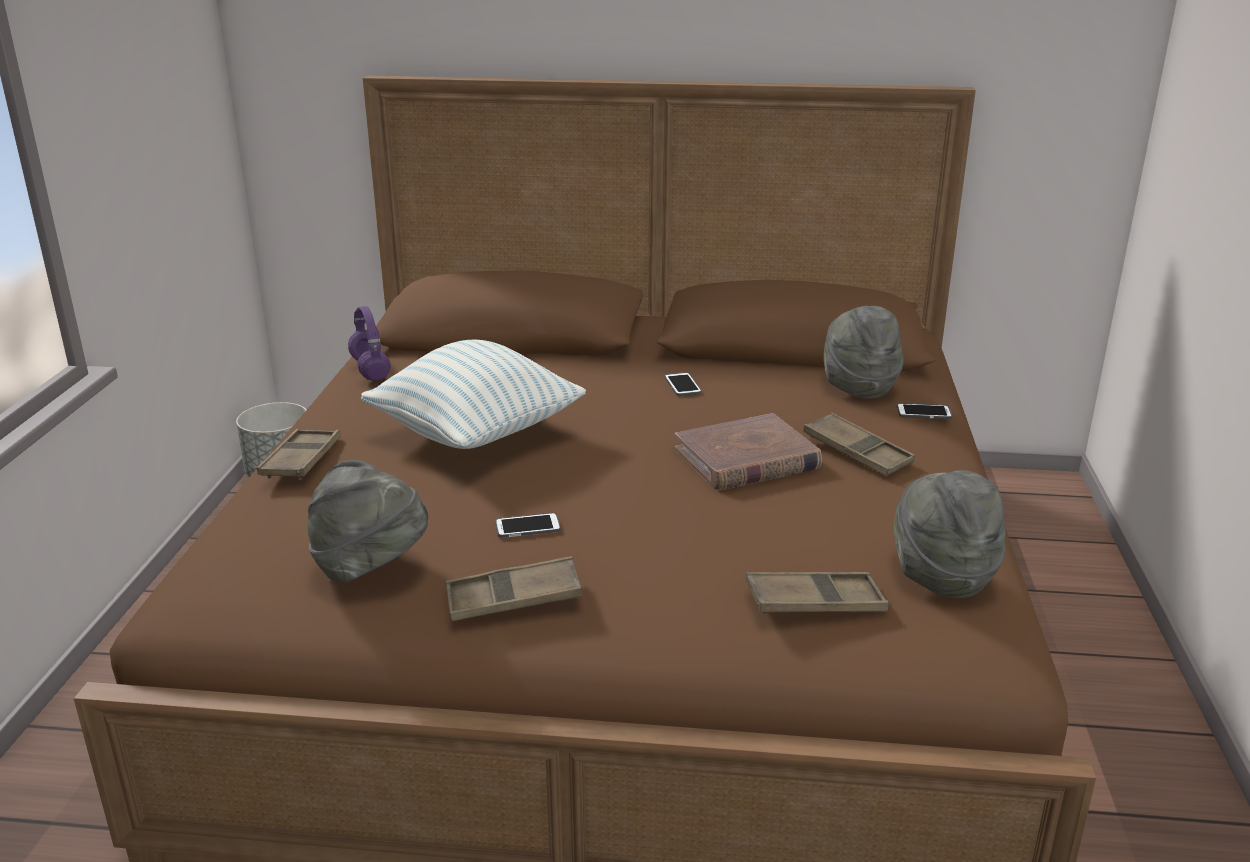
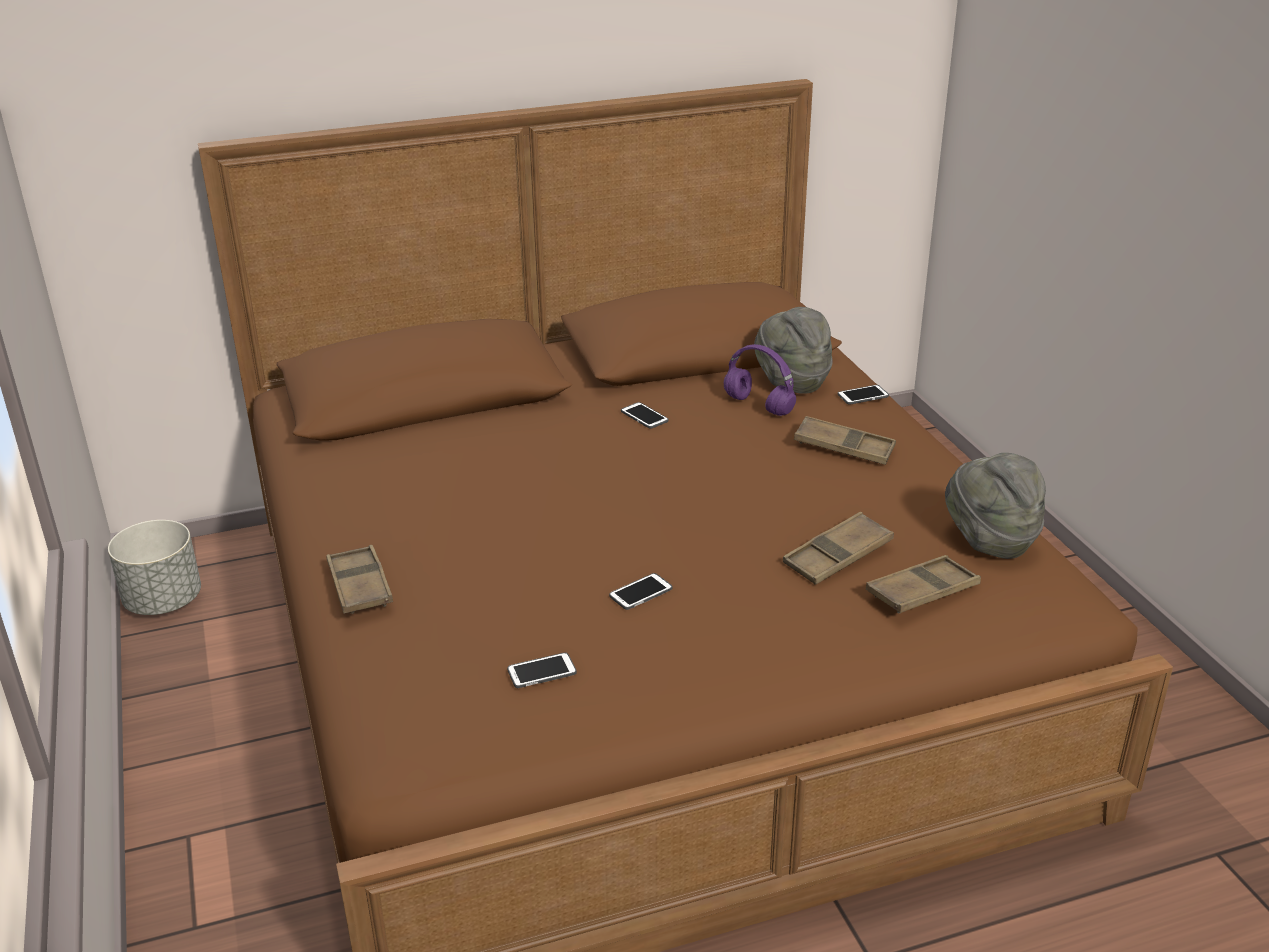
camera: 25 degrees left, 5 degrees up
(369, 369) = (323, 470): purple headphones -> purple headphones (757, 405)
(371, 568) = (542, 672): grey hat -> phone
(476, 435) = (506, 515): pillow -> none
(513, 598) = (691, 661): brown tray -> brown tray (838, 555)
(747, 459) = (763, 477): brown book -> none

